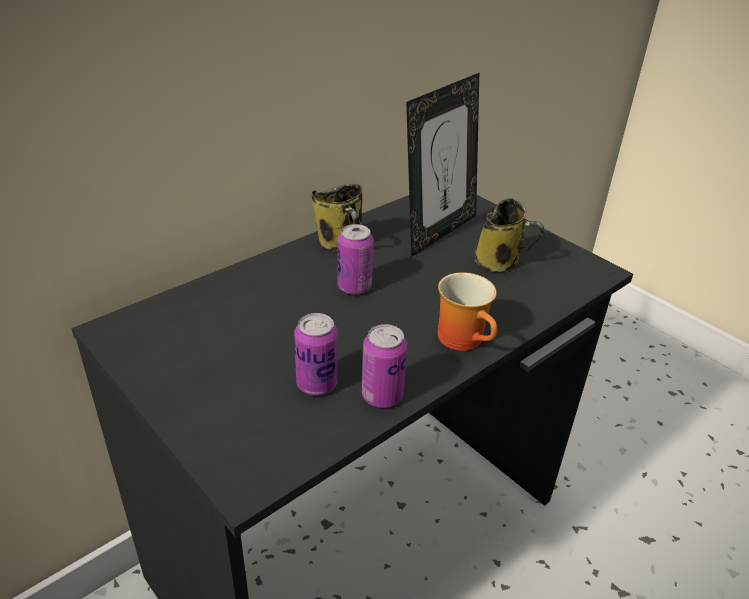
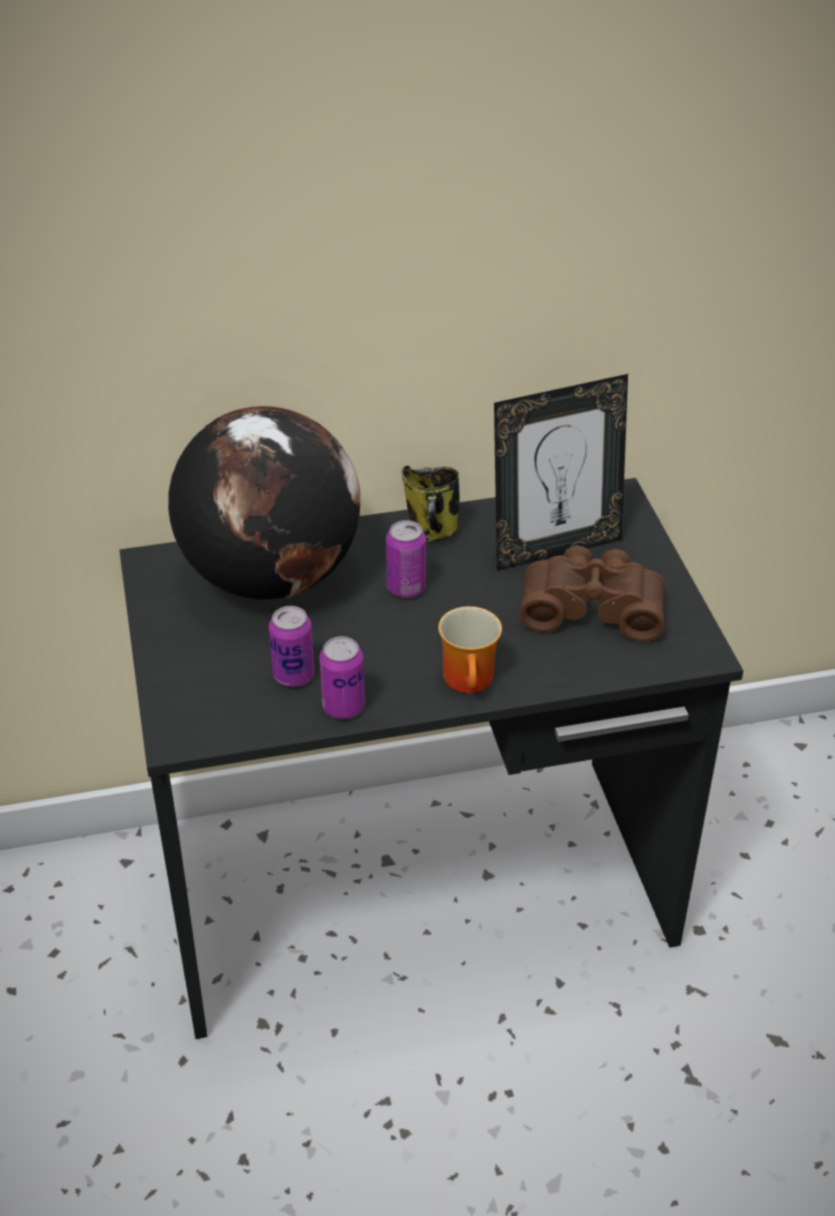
camera: 30 degrees right, 5 degrees up
(234, 310) = (270, 577): none -> globe
(499, 262) = (592, 607): mug -> brown binoculars

